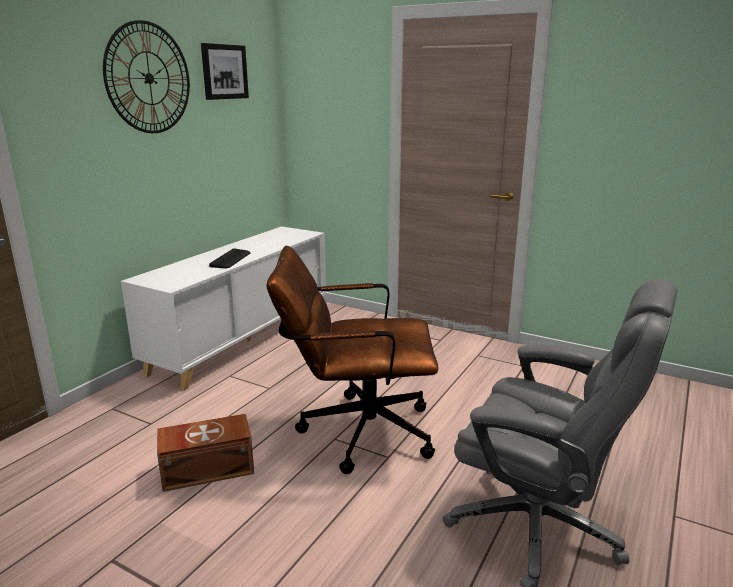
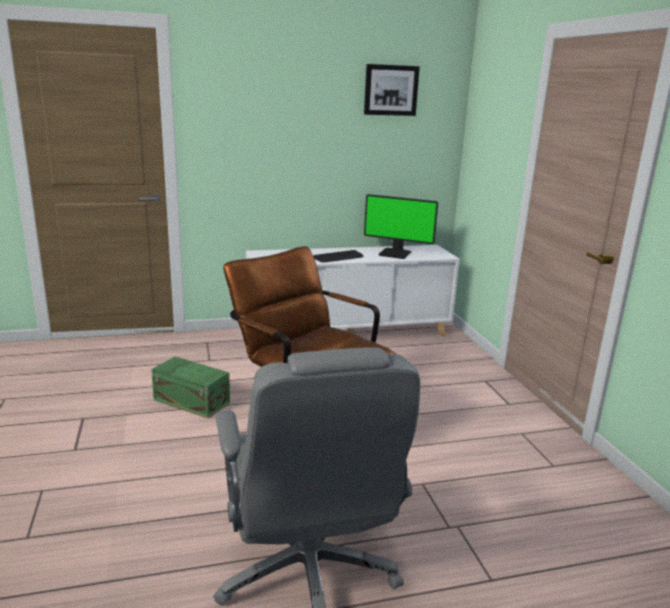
camera: 45 degrees right, 0 degrees up
(149, 78) = (304, 93): wall clock -> none
(206, 468) = (191, 400): brown storage box -> green storage box
(269, 242) = (395, 253): none -> monitor

